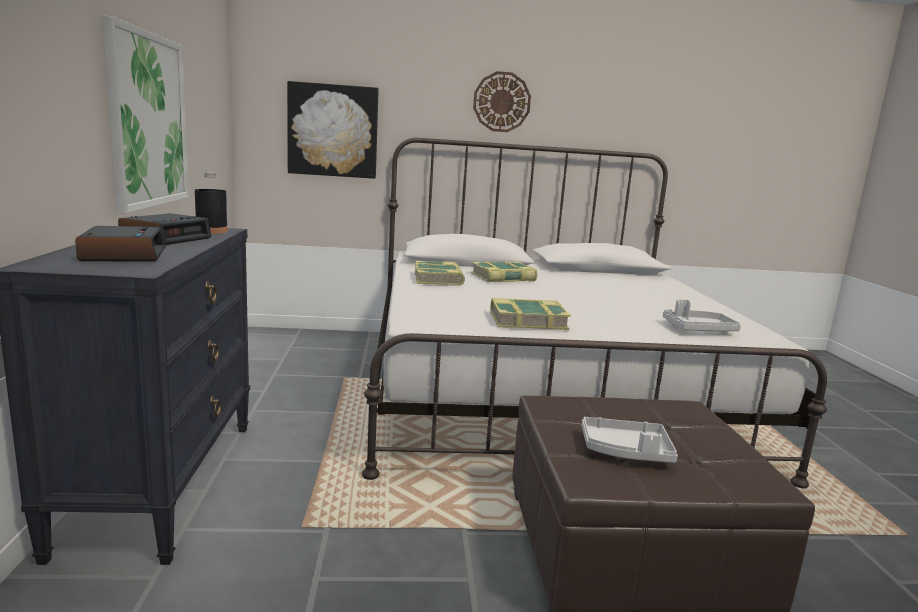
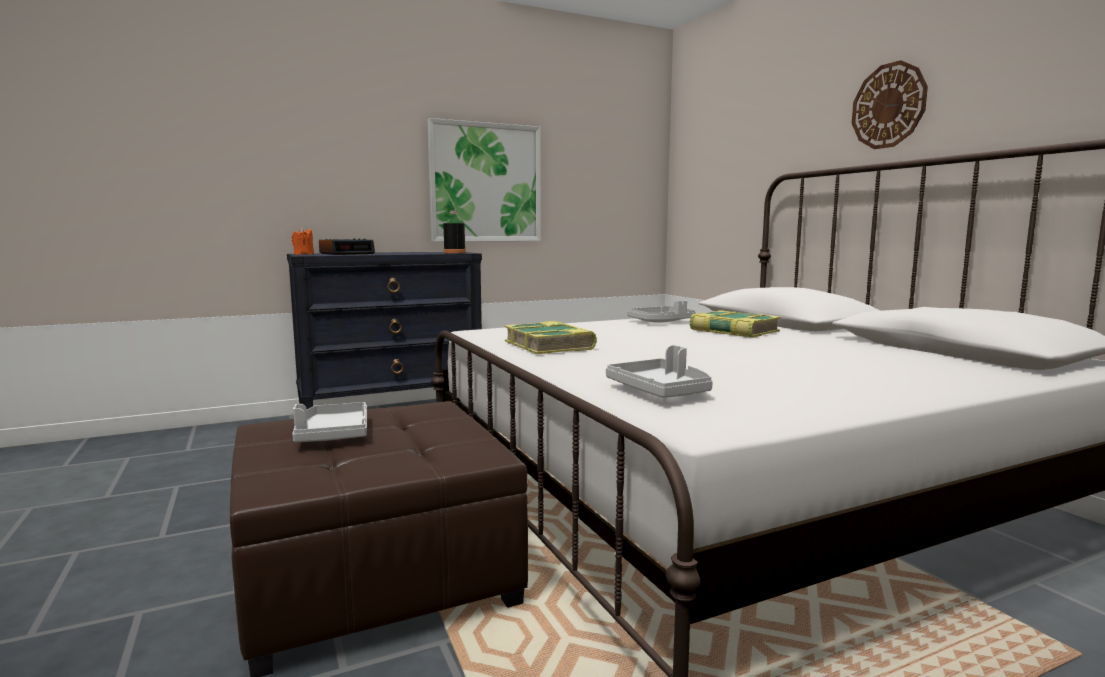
camera: 70 degrees right, 5 degrees down
(91, 269) = (303, 254): none -> orange candle
(166, 238) = (412, 252): alarm clock -> none
(333, 131) = (726, 180): picture -> none
(438, 279) = (661, 322): book -> grey tray

